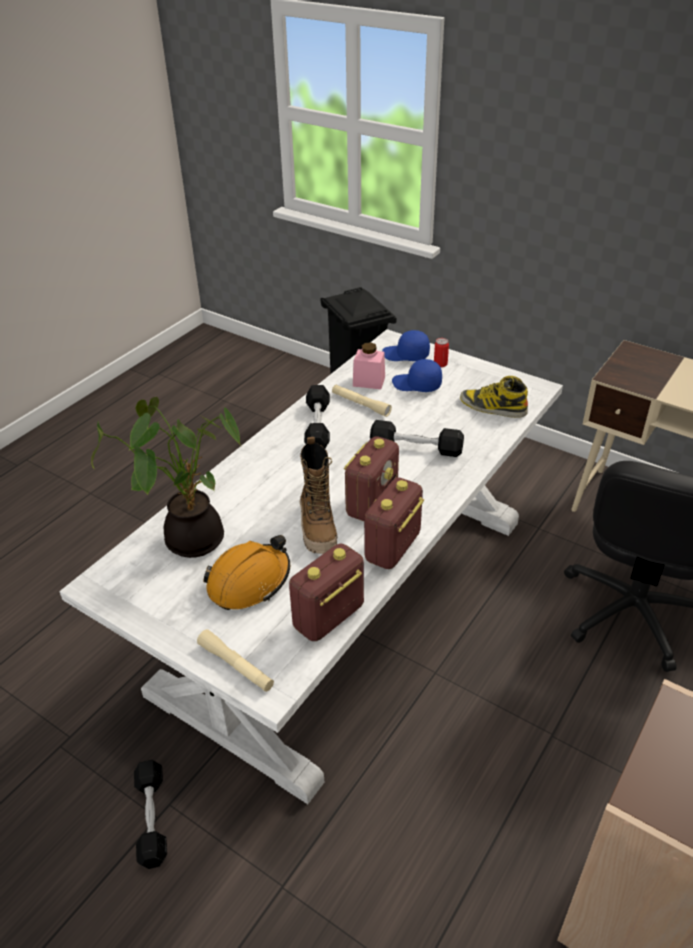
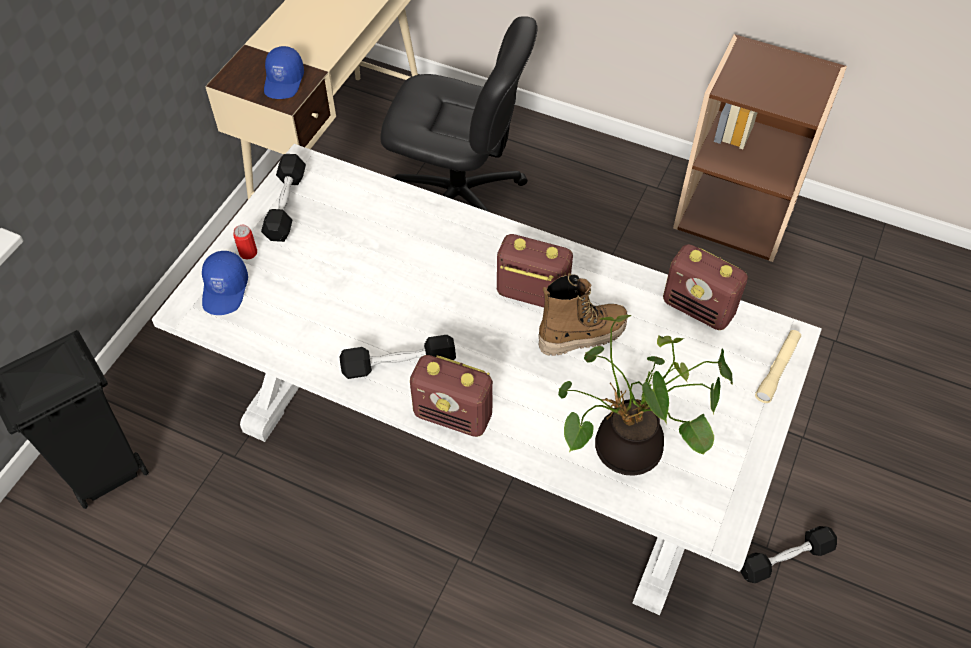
camera: 100 degrees left, 15 degrees up
(249, 581) = (673, 381): orange hard hat -> none
(360, 404) = (346, 326): beige flashlight -> none
(369, 381) = (292, 323): pink jar -> none
(392, 548) = (595, 270): radio -> radio (454, 415)
(416, 385) = (299, 273): blue cap -> blue cap (284, 81)
(416, 447) = (429, 264): black dumbbell -> black dumbbell (286, 205)
(492, 407) = (344, 201): boot -> none

